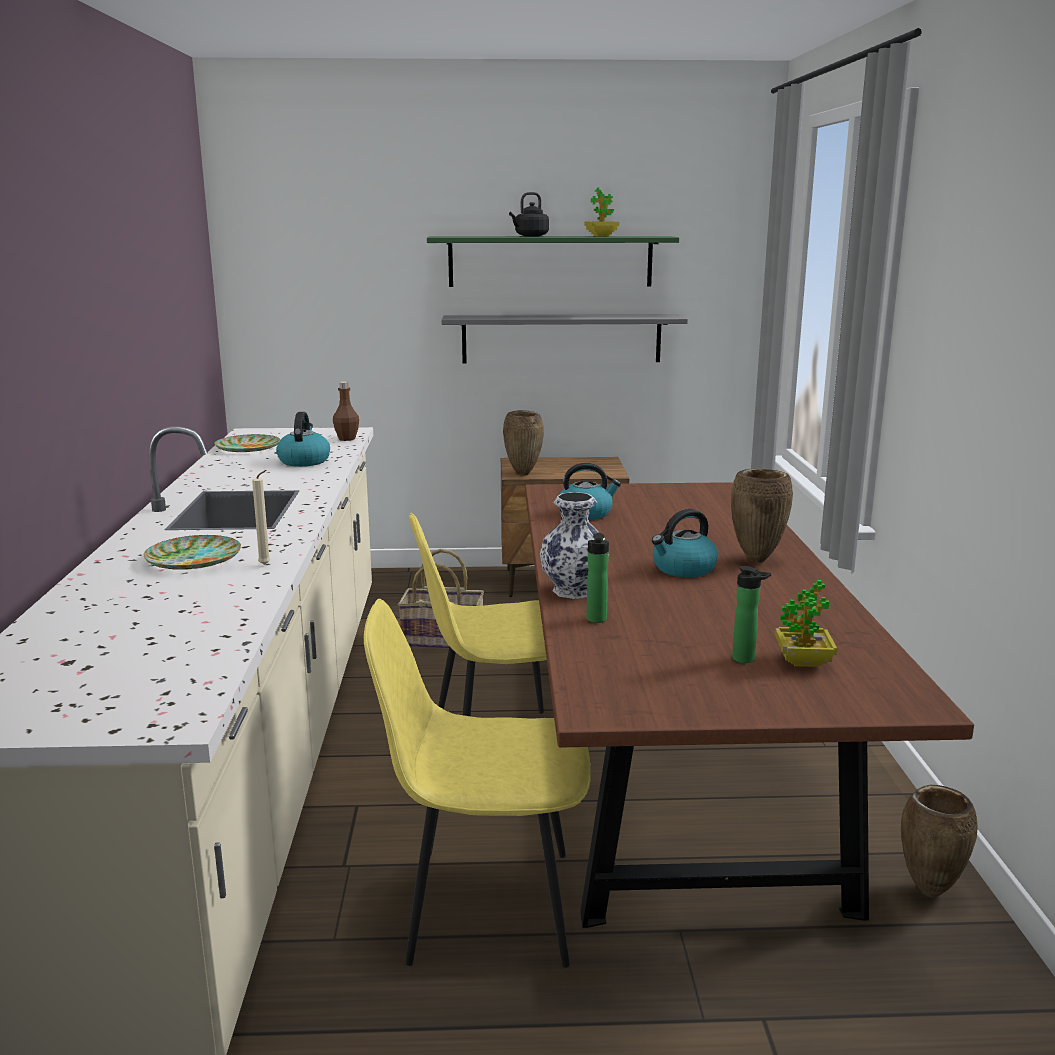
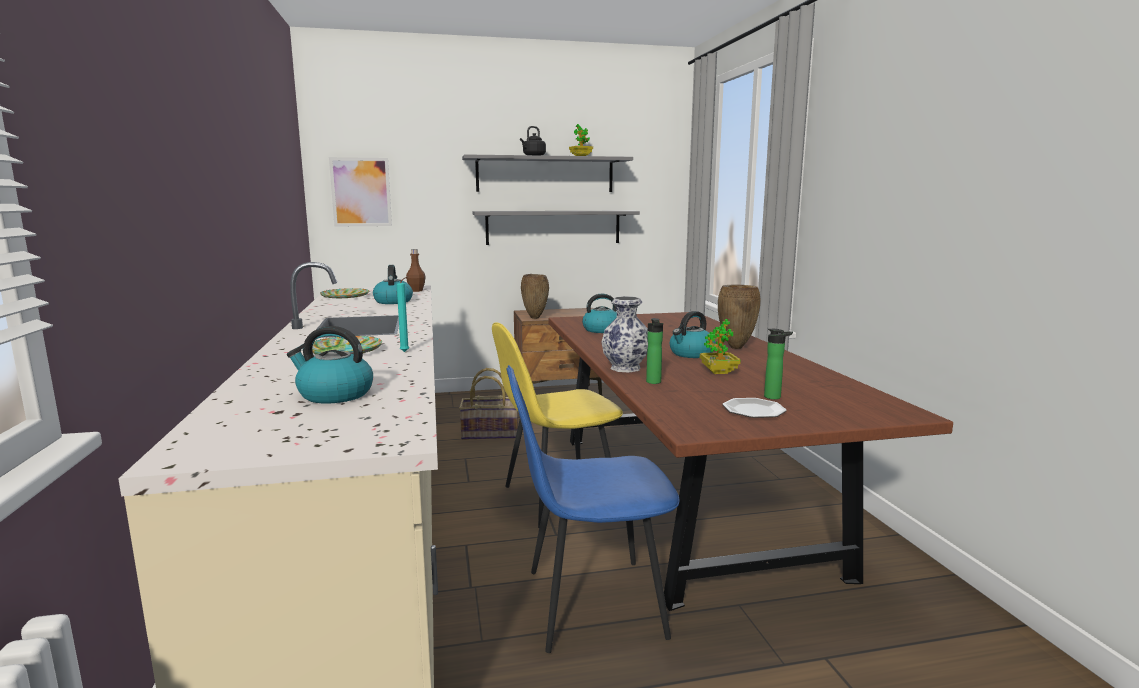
camera: 10 degrees left, 5 degrees down
(143, 638) = (334, 395): none -> kettle
(266, 565) = (406, 352): beige candle -> turquoise candle
(289, 288) = (361, 192): none -> picture
(485, 905) = (590, 603): yellow chair -> blue chair
(550, 261) = (545, 174): green shelf -> grey shelf
(700, 681) = (754, 410): none -> plate
(803, 661) = (813, 396): potted plant -> potted plant (718, 372)
(927, 891) = (891, 561): brown vase -> none

